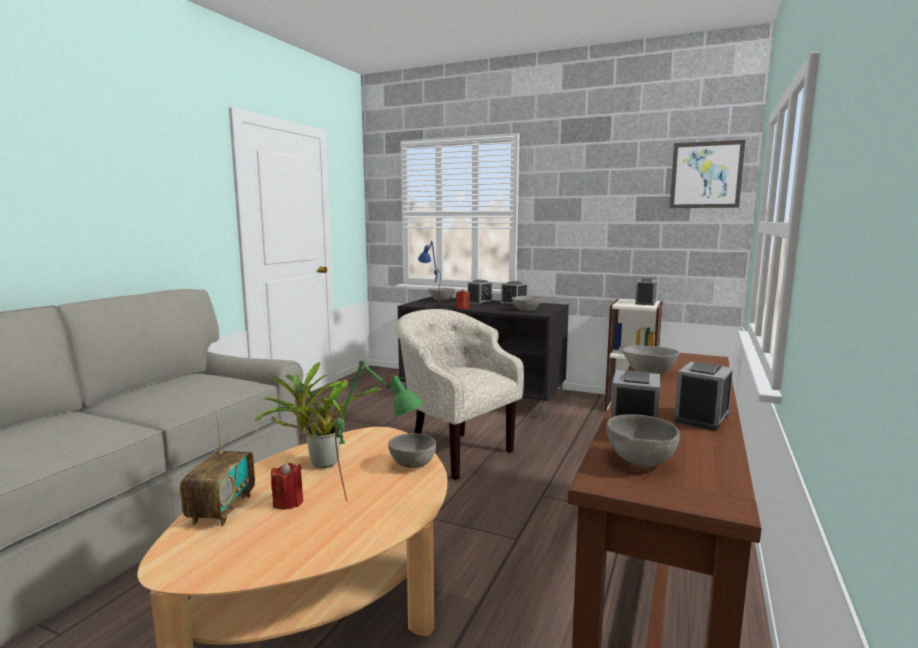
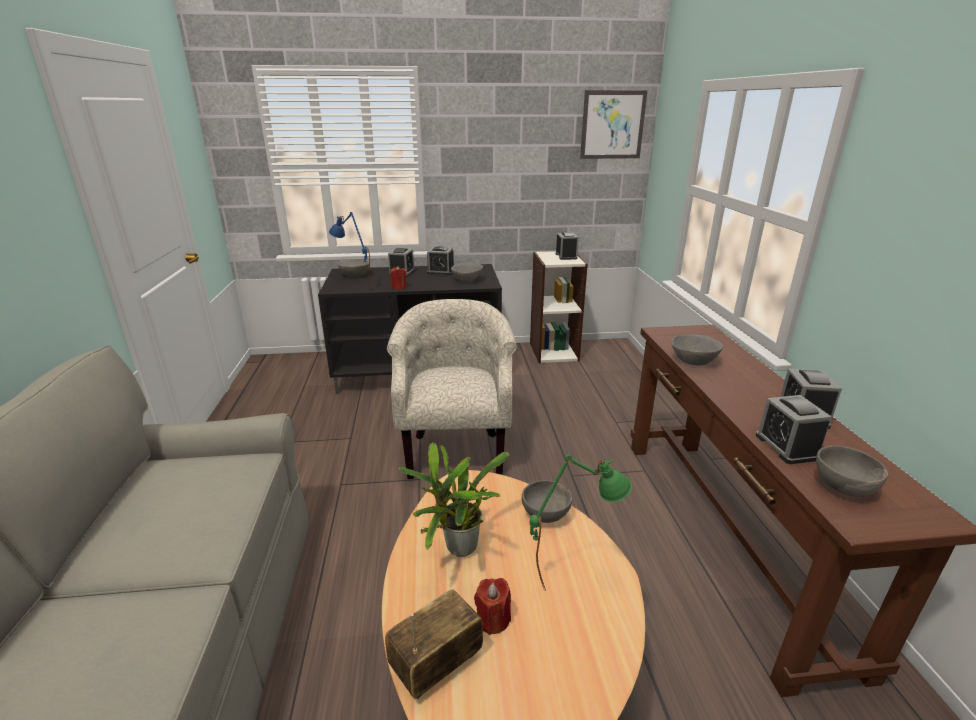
camera: 30 degrees left, 15 degrees up
(222, 509) = (436, 664): radio -> radio turned 105 degrees counterclockwise
(455, 452) = (455, 451): beige armchair -> beige armchair turned 75 degrees clockwise

